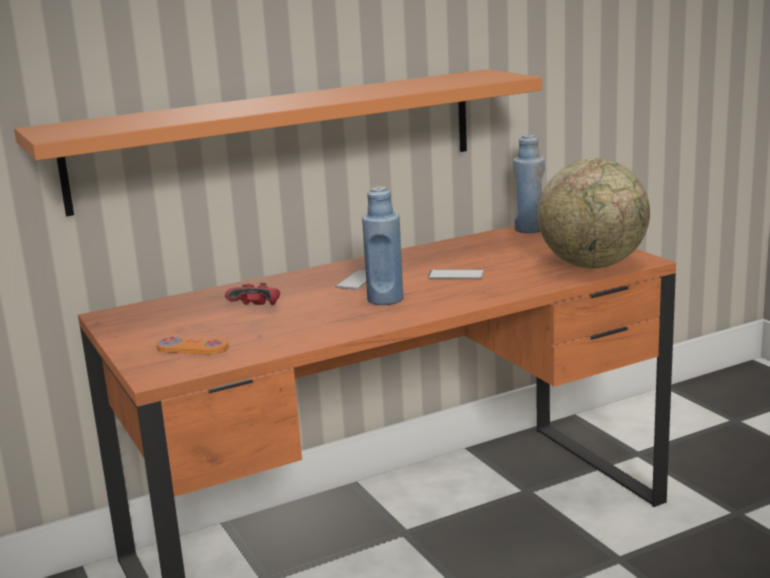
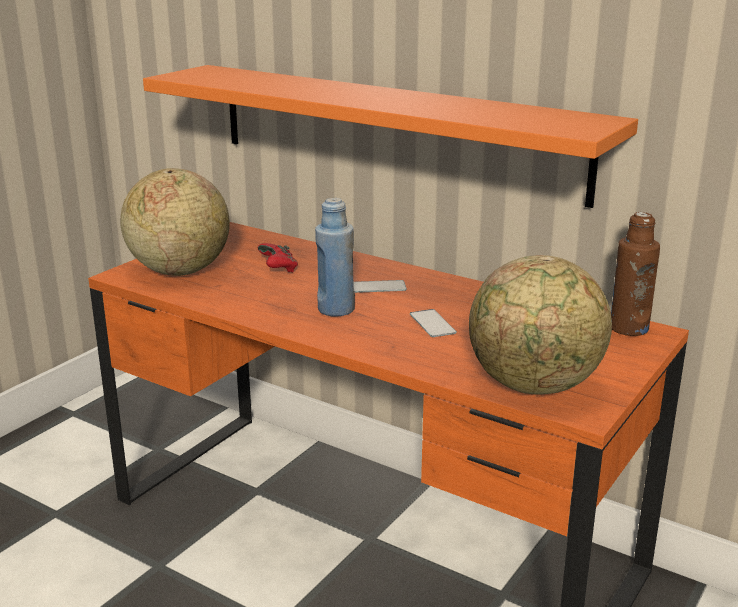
camera: 60 degrees right, 5 degrees up
(192, 348) = (179, 271): orange game controller -> globe
(529, 229) = (628, 328): blue bottle -> brown bottle

